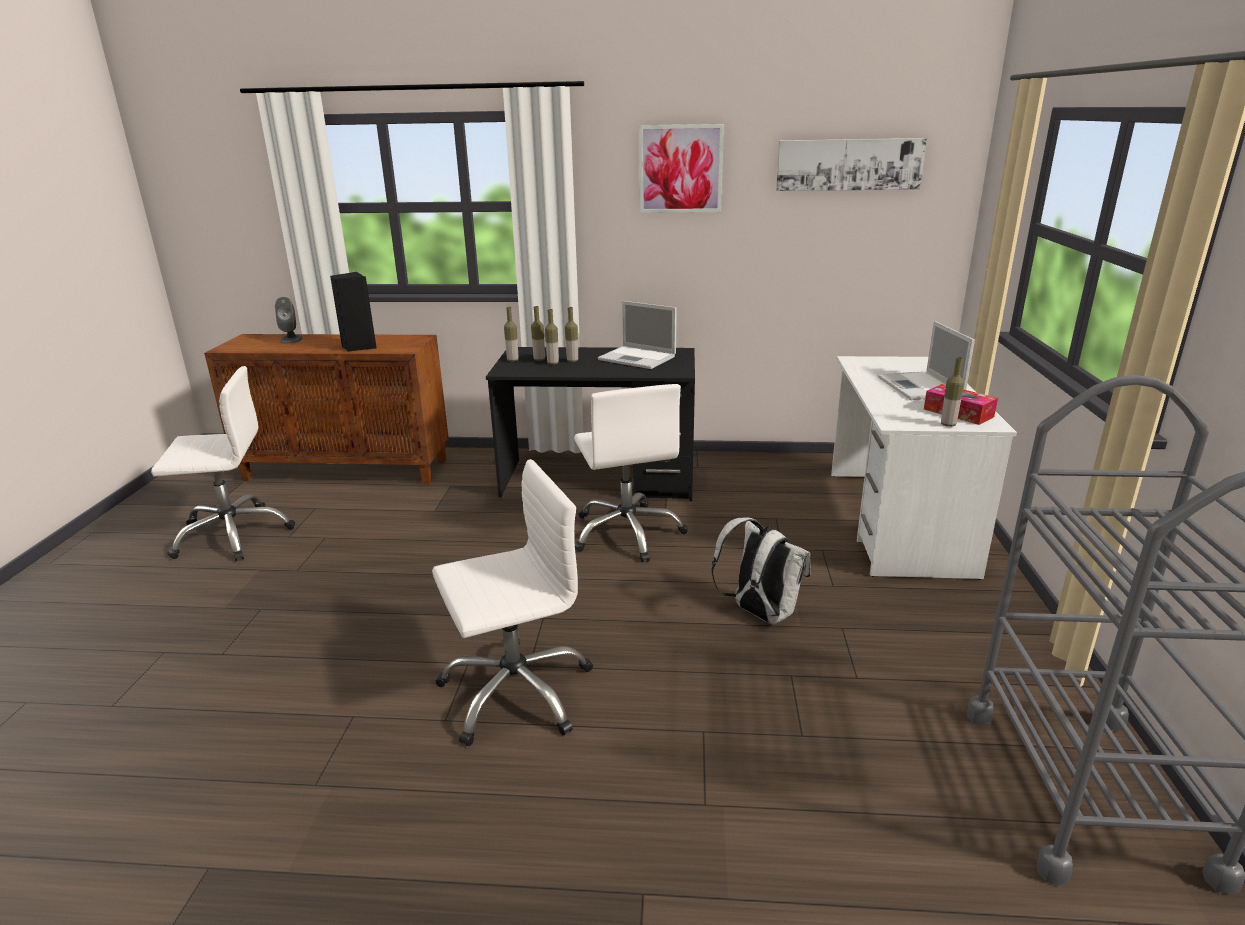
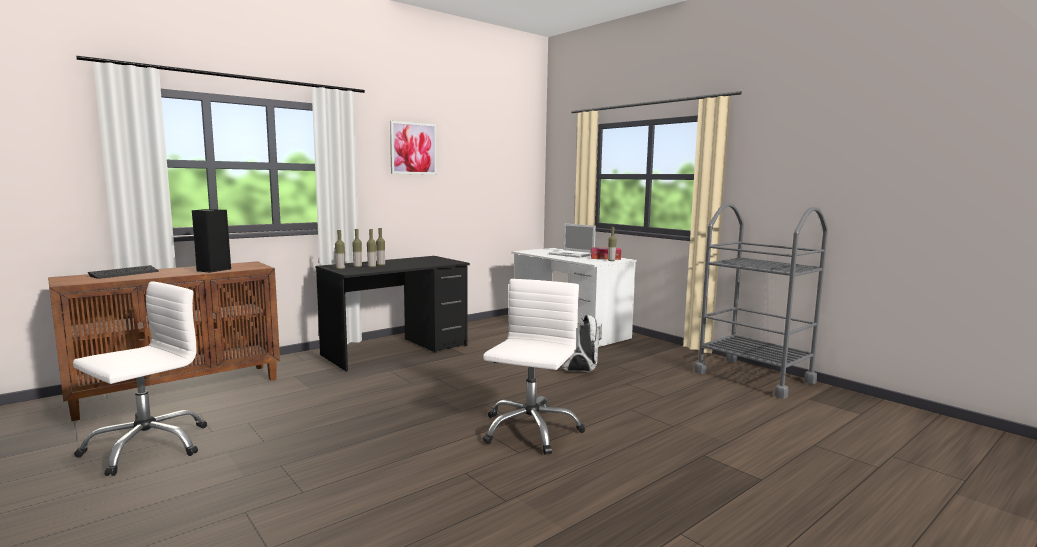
camera: 45 degrees left, 15 degrees down
(291, 339) = (125, 274): grey speaker -> keyboard
(627, 533) = (459, 364): white office chair -> none
(638, 358) = (417, 261): laptop -> none
(849, 164) = (493, 151): picture -> none

